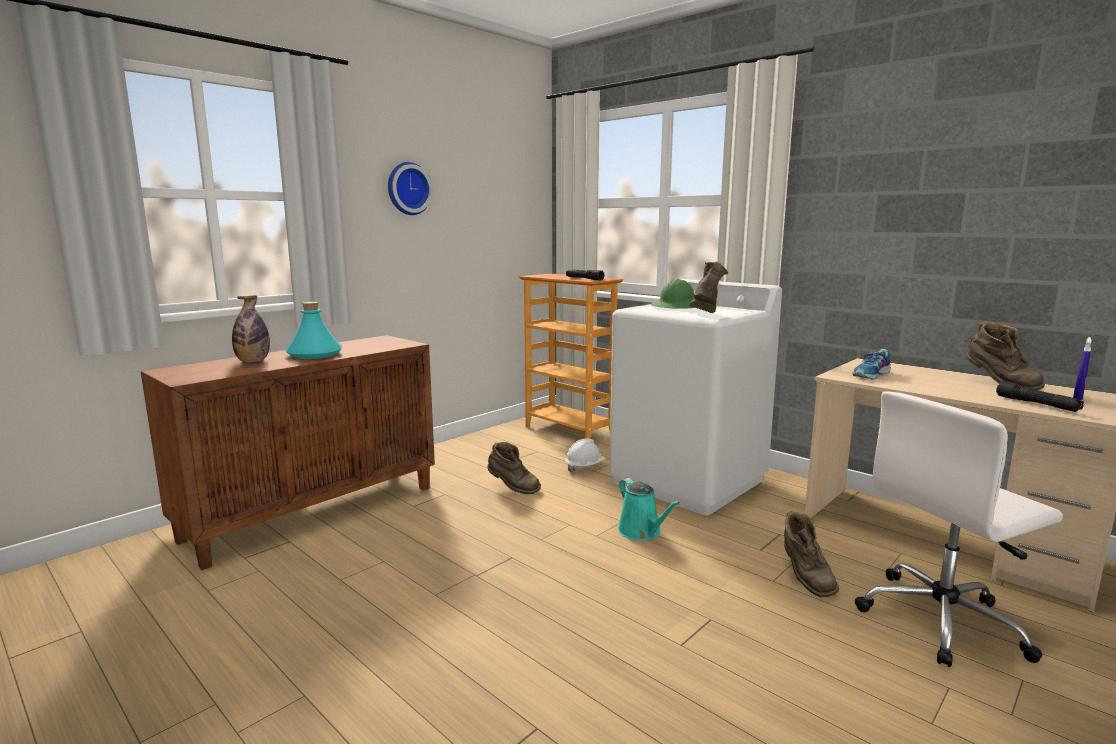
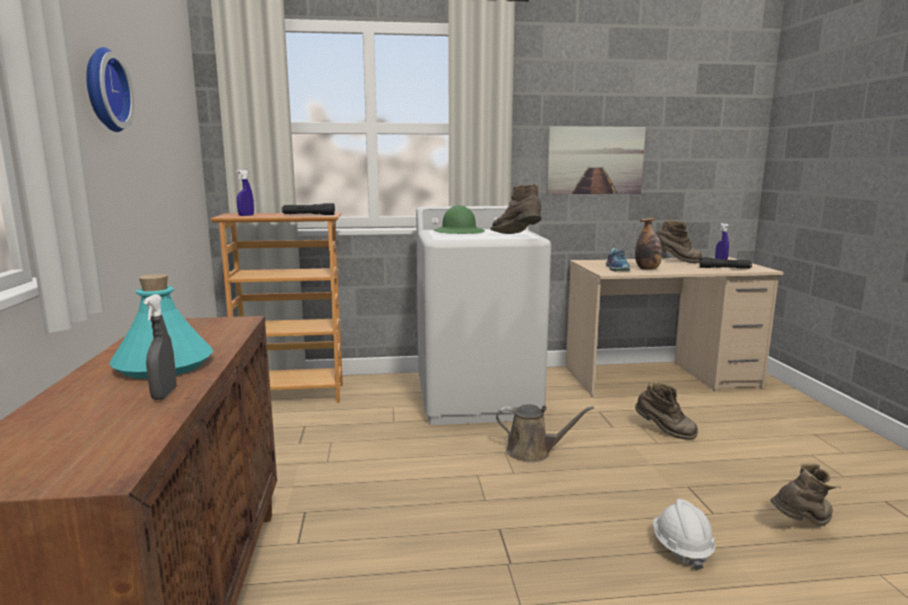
camera: 50 degrees left, 0 degrees up
(253, 361) = (96, 404): bottle -> bottle (647, 269)
(276, 364) = (164, 394): none -> grey spray bottle
(512, 488) = (361, 470): brown boot -> brown boot (802, 524)
(547, 276) = (246, 215): none -> blue spray bottle
(584, 467) = (380, 422): white hard hat -> white hard hat (681, 548)
(642, 532) = (533, 452): turquoise watering can -> brown watering can
(903, 235) = (595, 160): none -> picture
(942, 620) = (745, 422): white office chair -> none

